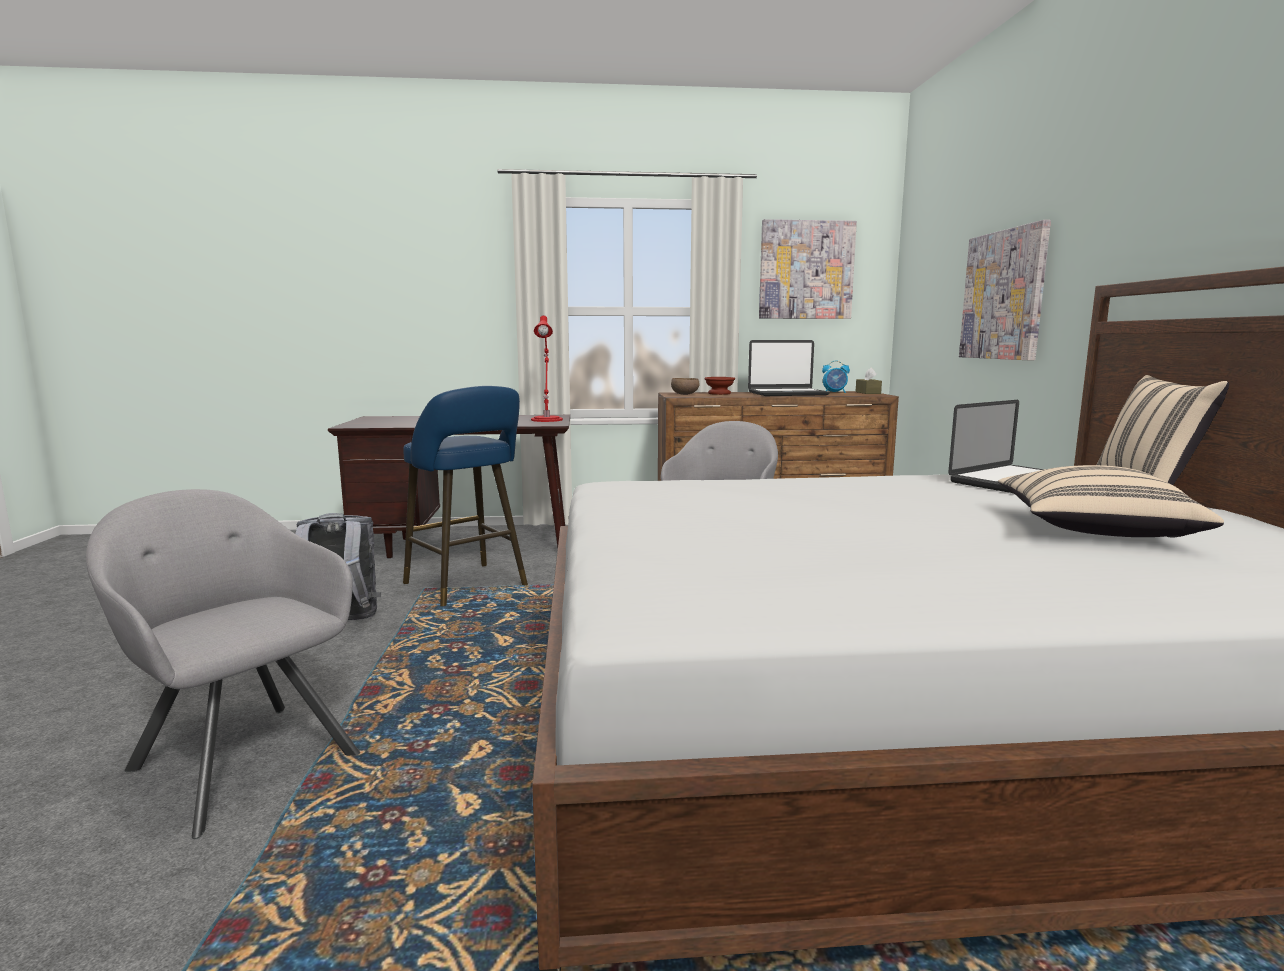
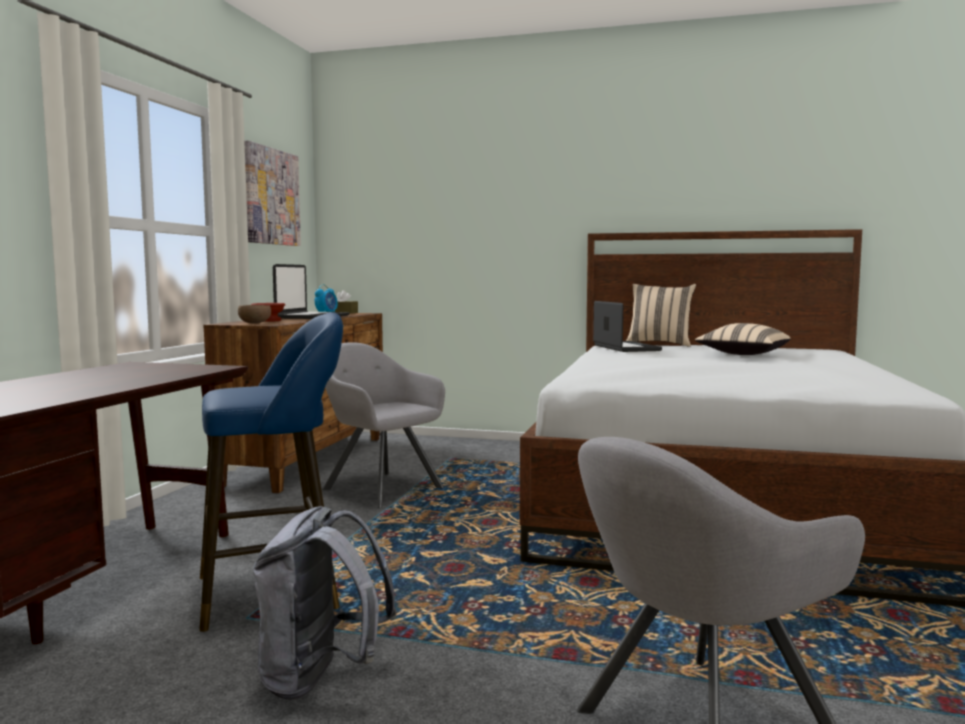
camera: 70 degrees left, 5 degrees down
(547, 419) = (167, 366): red table lamp -> none
(1003, 295) = (480, 234): picture -> none

